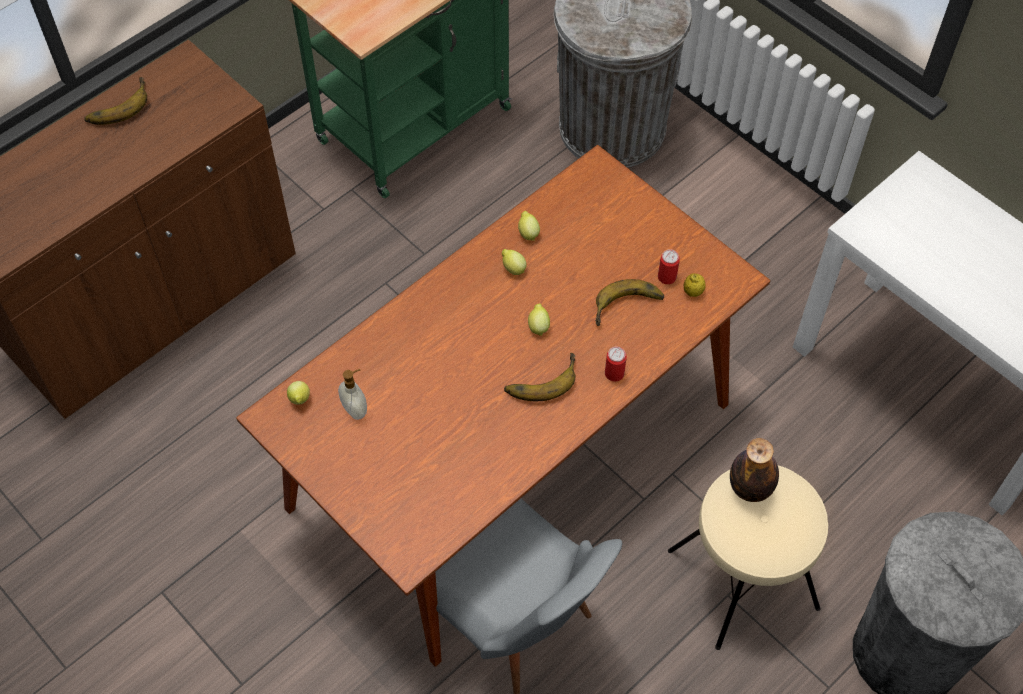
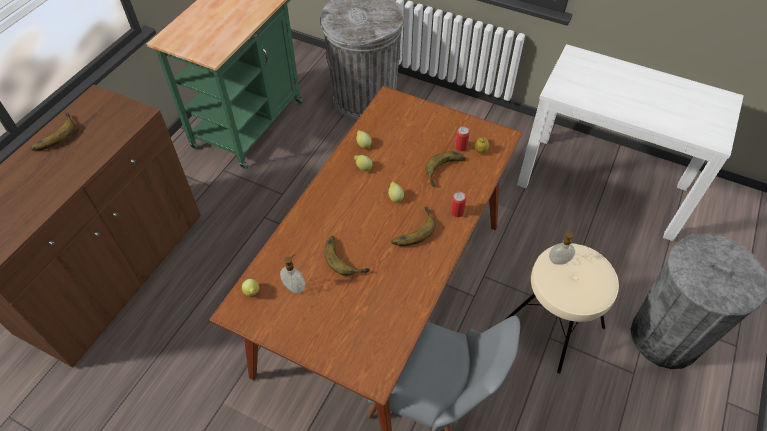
camera: 20 degrees left, 5 degrees down
(437, 390) = (346, 257): none -> banana
(750, 488) = (559, 261): bottle -> soap dispenser

